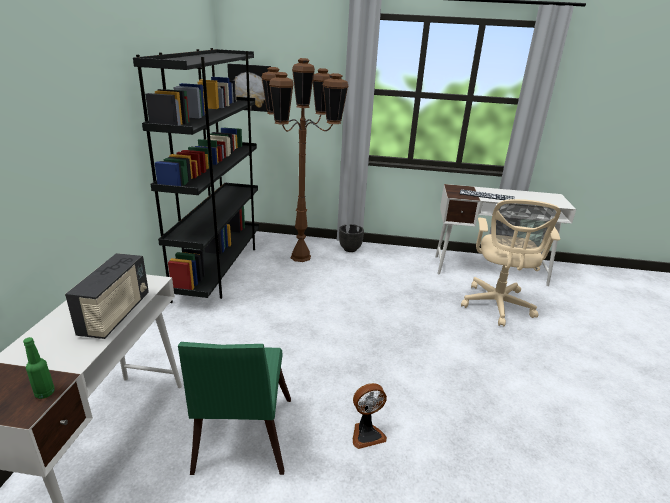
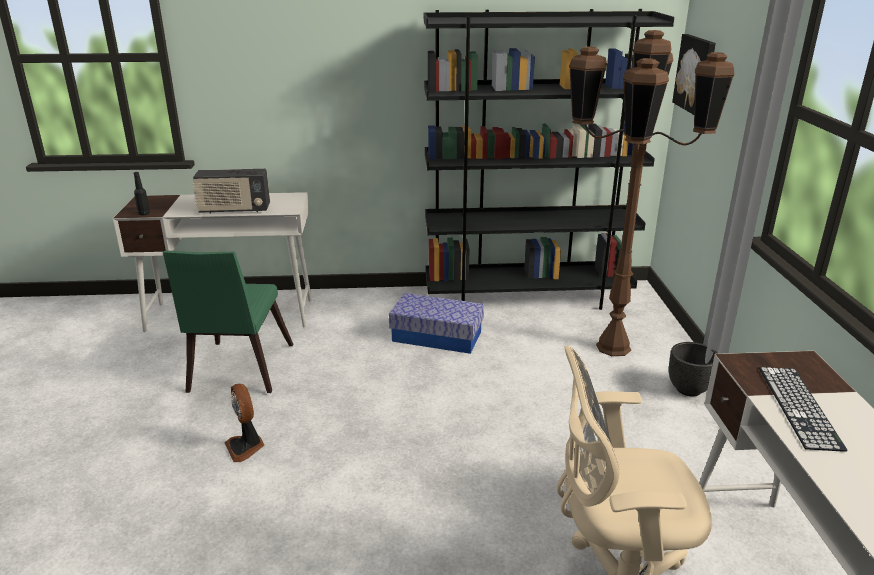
camera: 80 degrees right, 0 degrees up
(45, 393) = (144, 213): green bottle -> black bottle
(241, 440) = (238, 371): green chair -> green chair turned 75 degrees counterclockwise
(248, 314) = (437, 336): none -> storage box

